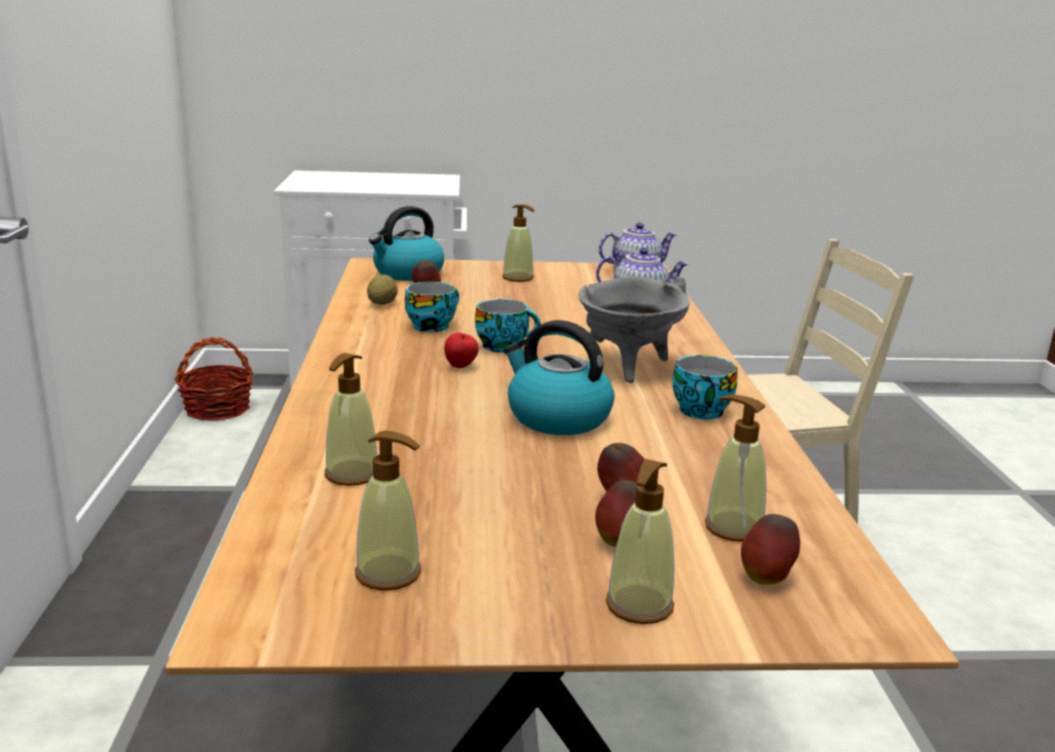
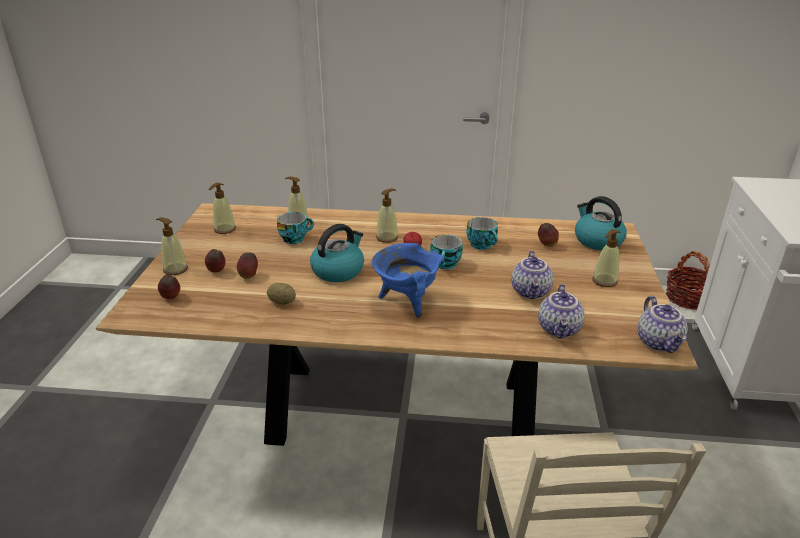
camera: 100 degrees right, 10 degrees up
(382, 304) = (523, 231): potato -> potato (282, 302)
(562, 307) = (531, 292): none -> teapot
(628, 367) = (407, 301): grey cooking pot -> blue cooking pot
(697, 410) = (336, 314): cup -> cup (295, 238)
(733, 527) = (211, 299): soap dispenser -> soap dispenser (387, 237)

